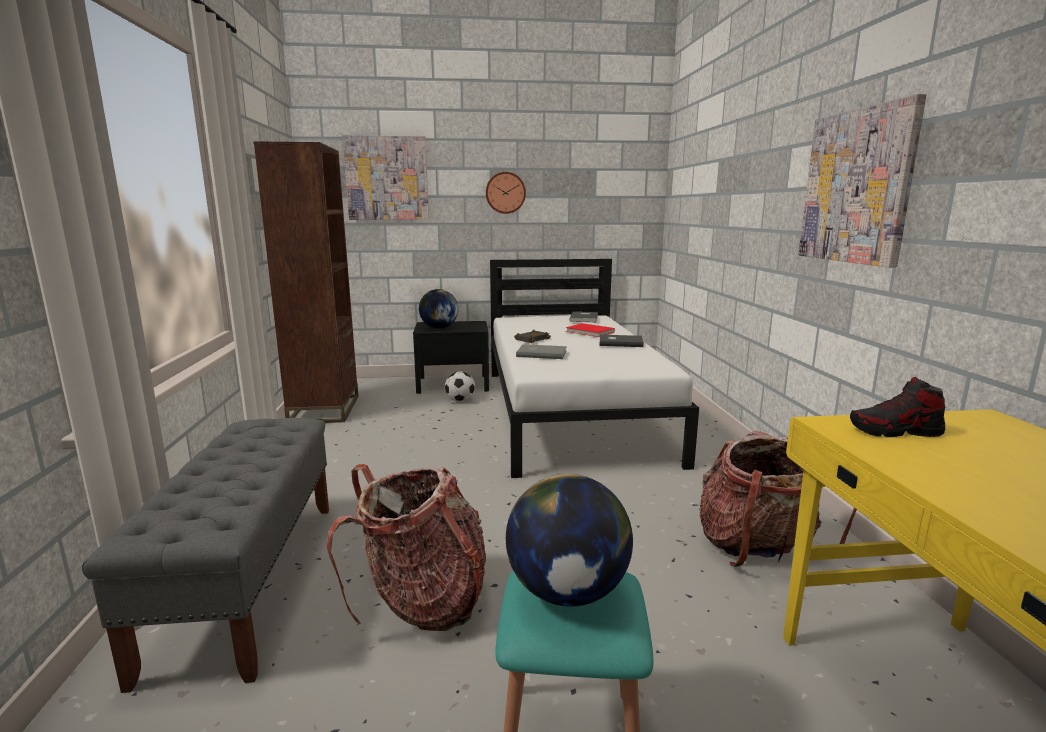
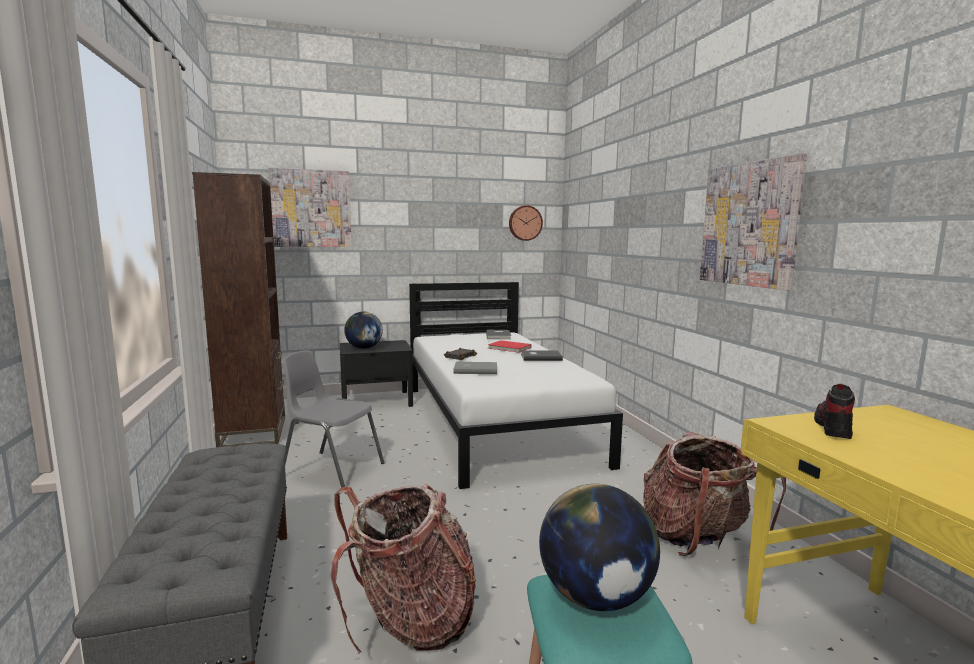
camera: 10 degrees left, 5 degrees down
(388, 450) = (331, 470): none -> grey chair
(460, 401) = (388, 417): football -> none
(505, 193) = (422, 223): wall clock -> wall clock (525, 223)
(895, 431) = (832, 427): shoe -> shoe turned 120 degrees clockwise

